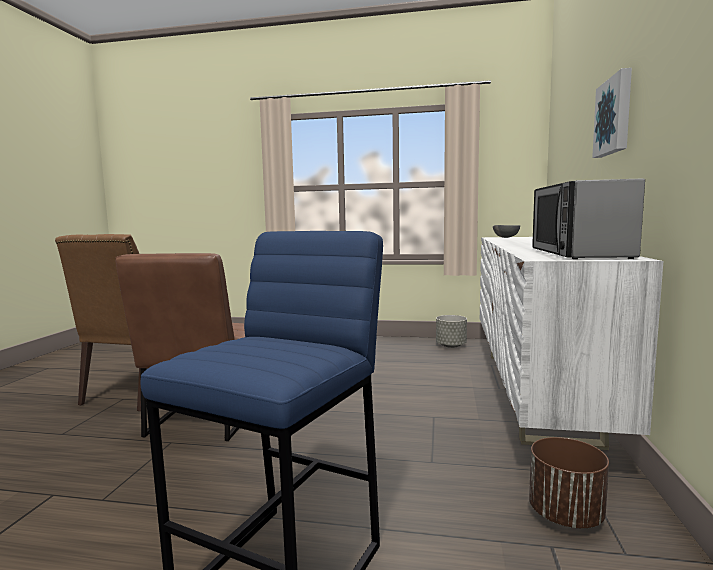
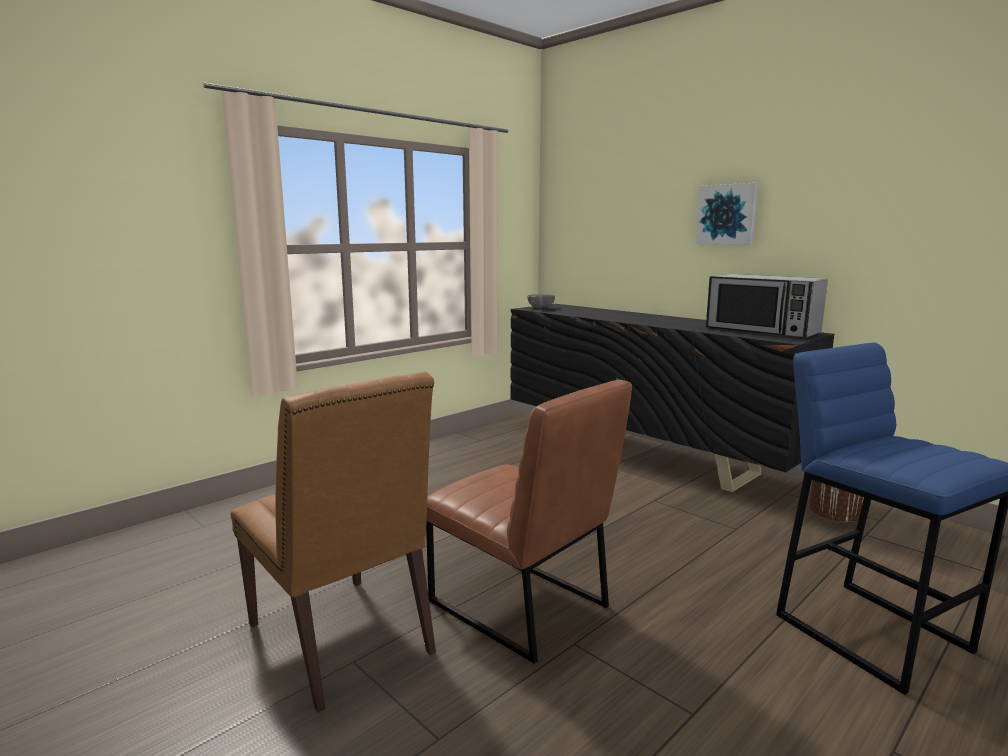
camera: 55 degrees left, 5 degrees up
(451, 346) = (493, 436): grey planter -> none
(533, 391) = (644, 453): white cabinet -> black cabinet

